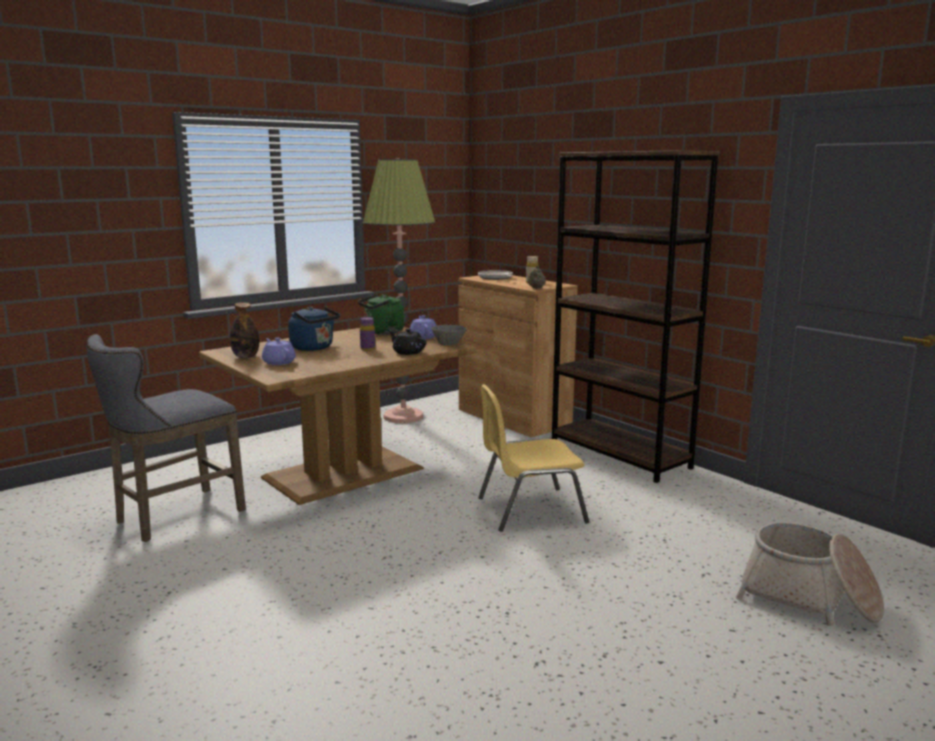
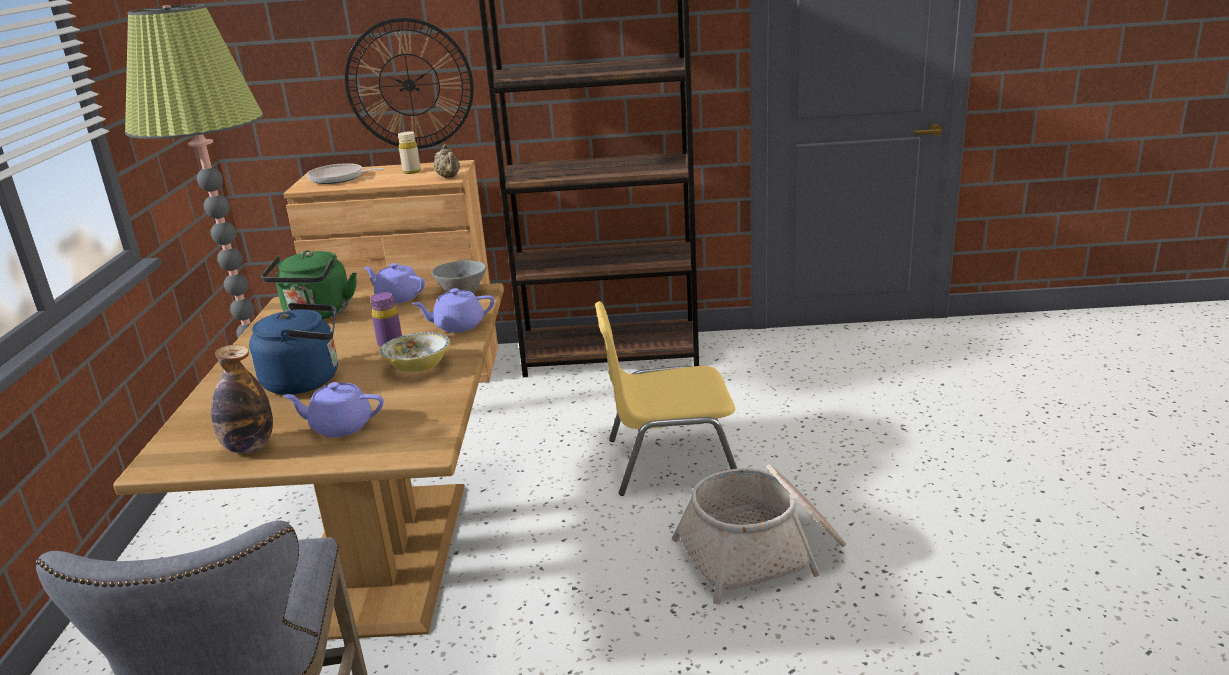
camera: 50 degrees left, 10 degrees up
(352, 358) = (418, 366): none -> bowl
(407, 352) = (457, 326): black teapot -> purple teapot
(529, 510) = (669, 460): yellow chair -> yellow chair turned 60 degrees clockwise
(555, 228) = (409, 84): none -> wall clock
(809, 598) = (983, 402): basket -> basket (762, 552)

